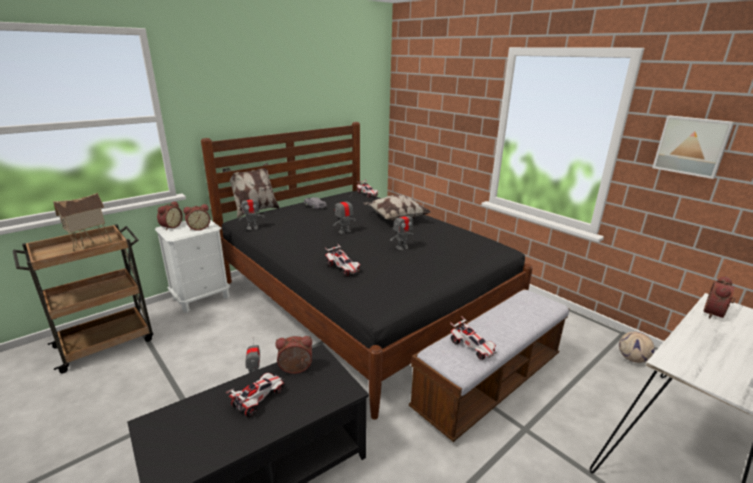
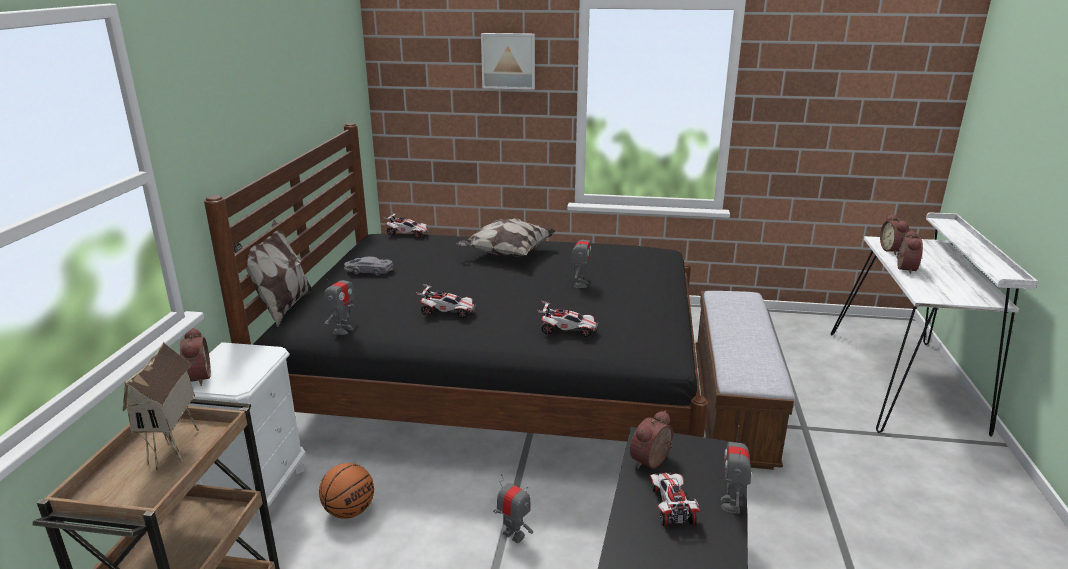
camera: 40 degrees left, 0 degrees up
(199, 228) = (254, 361): alarm clock -> alarm clock (903, 269)
(216, 325) = (349, 511): none -> basketball
(344, 231) = (482, 290): toy robot -> toy robot (731, 504)
(472, 347) = (754, 360): toy car -> toy car (447, 312)
(632, 359) = (798, 329): football -> none
(691, 146) = (805, 97): picture -> picture (508, 61)

